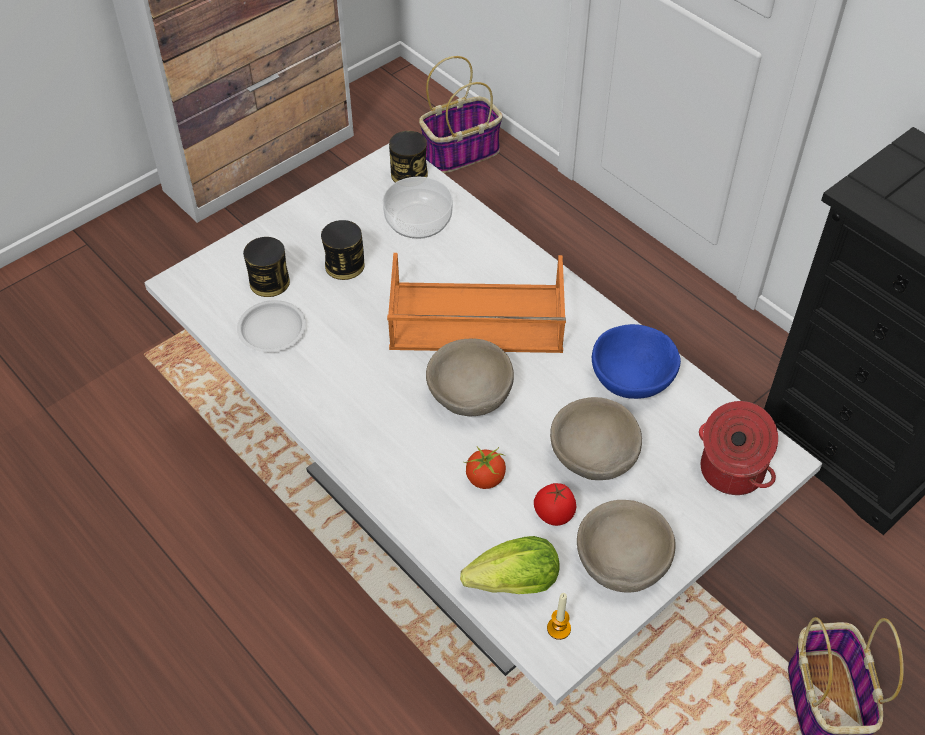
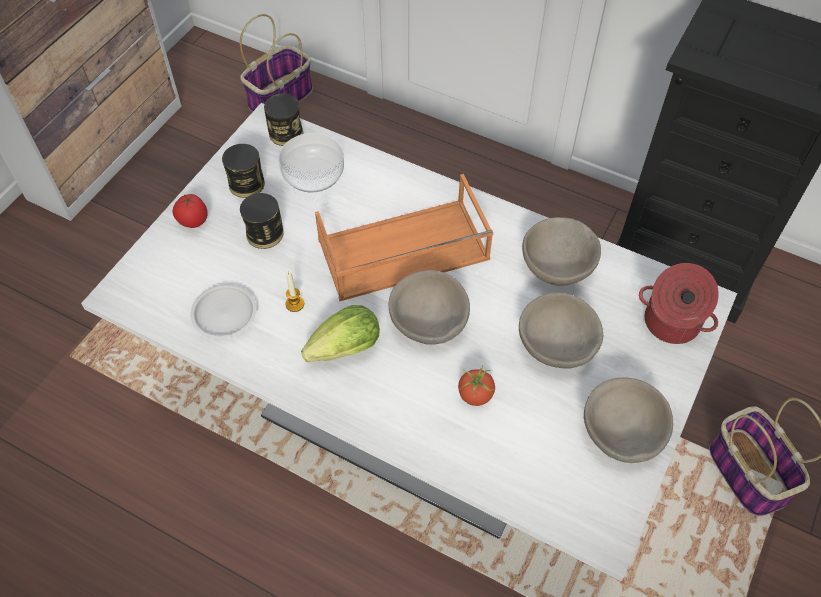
camera: 20 degrees left, 5 degrees up
(269, 282) = (202, 269): can -> can (246, 184)
(508, 584) = (537, 485): lettuce -> lettuce (341, 351)
(553, 515) = (547, 409): tomato -> tomato (193, 221)
(558, 628) = (597, 511): candle -> candle (295, 304)
(631, 380) = (557, 267): blue bowl -> beige bowl

